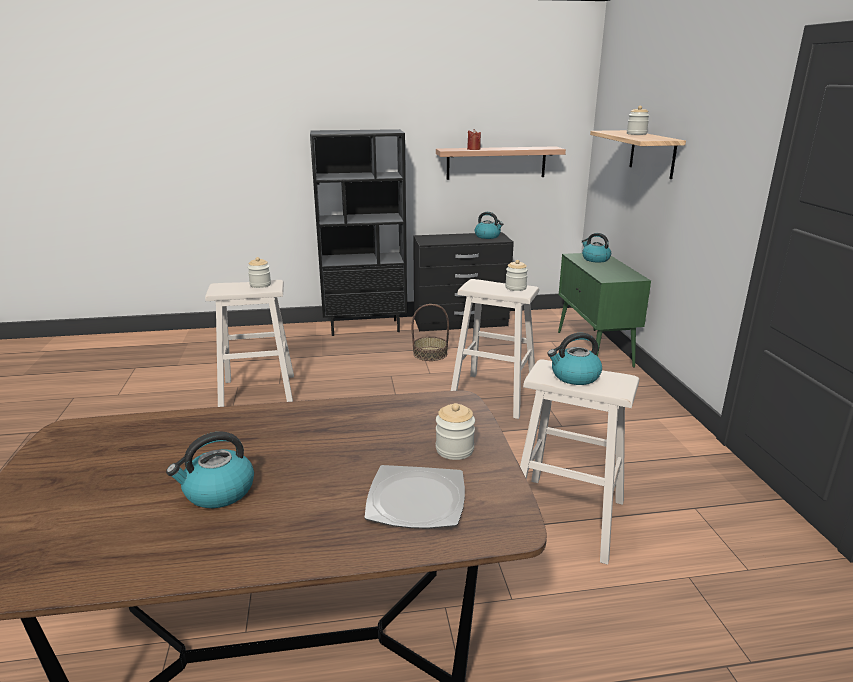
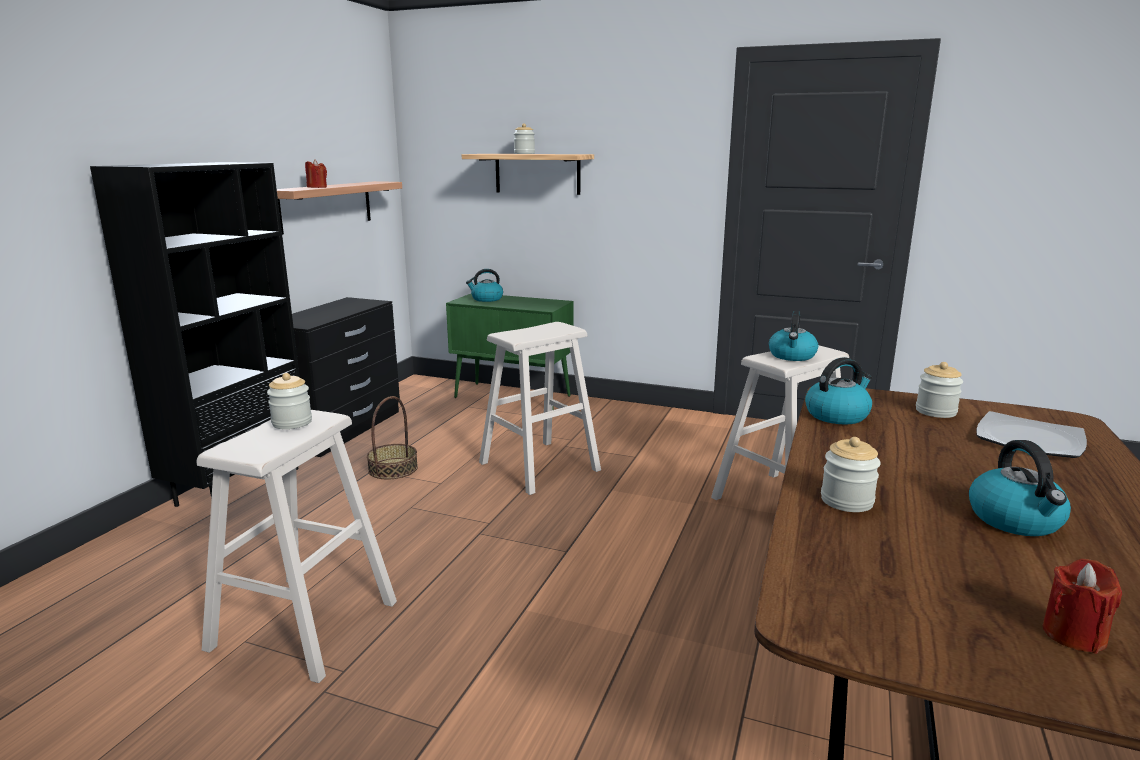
camera: 60 degrees left, 5 degrees down
(55, 511) = (1073, 635): none -> red candle
(488, 236) = (349, 303): kettle -> kettle (837, 415)
(515, 288) = (549, 327): jar -> jar (846, 501)

